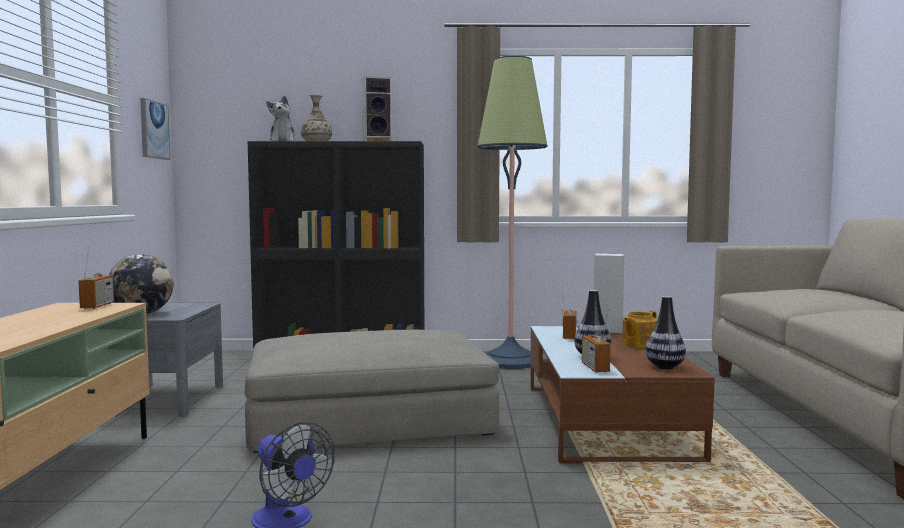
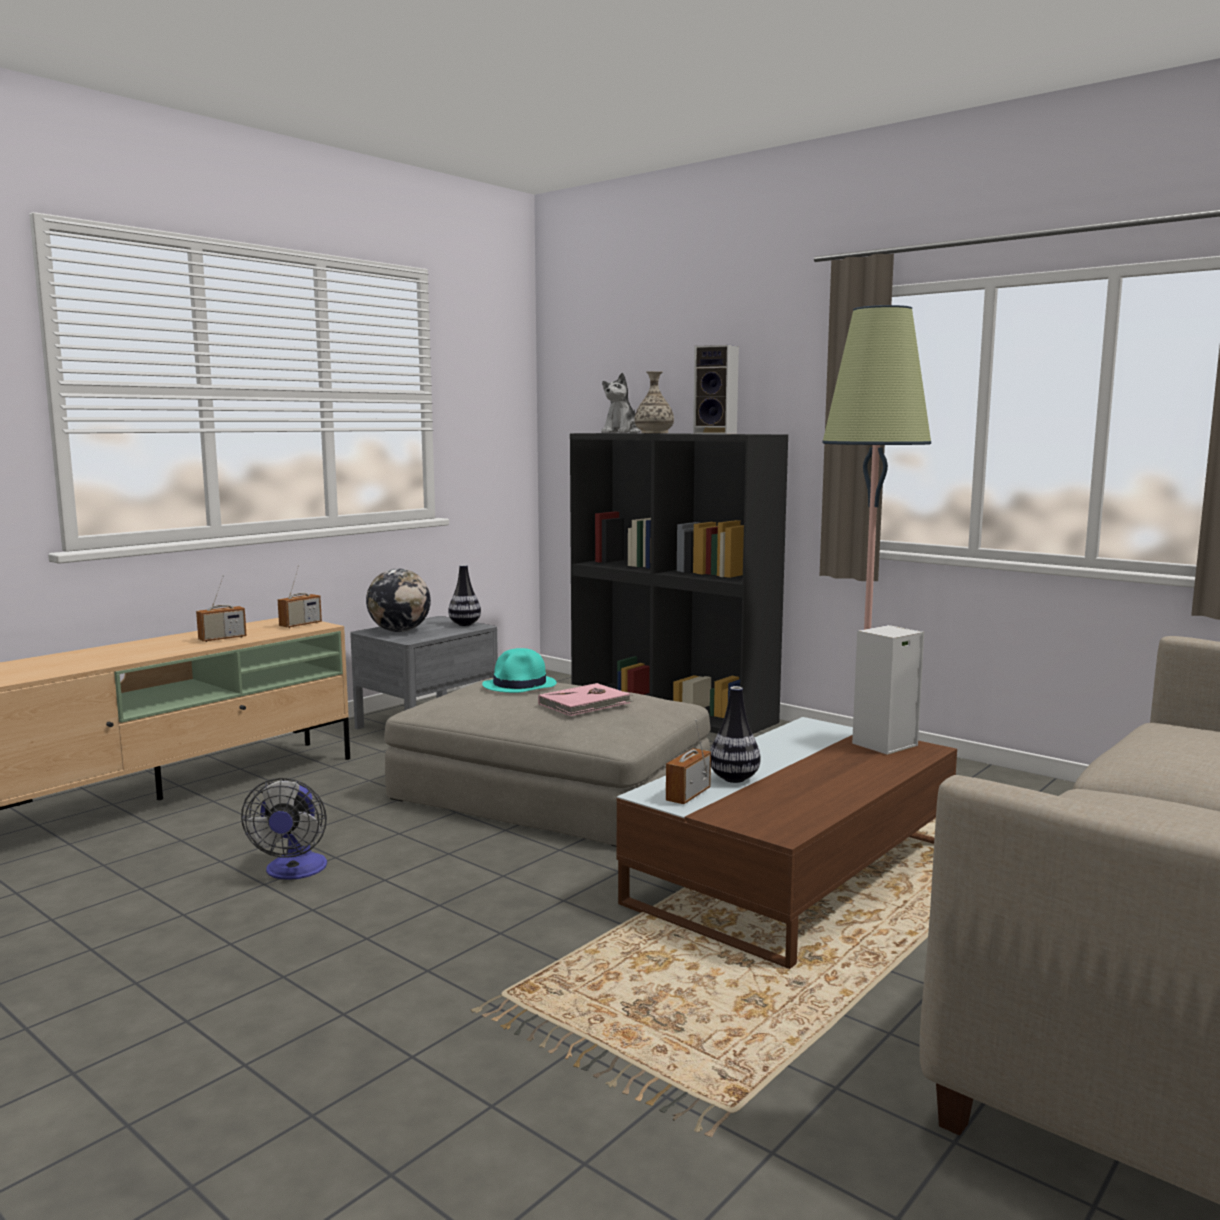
camera: 40 degrees right, 5 degrees up
(154, 130) = (500, 418): picture -> none
(328, 334) = (520, 685): none -> turquoise hat
(408, 336) = (586, 704): none -> pink book
(569, 336) = (800, 743): radio -> radio (222, 639)
(638, 344) = (853, 776): teapot -> none
(665, 367) = (775, 817): vase -> vase (465, 624)

